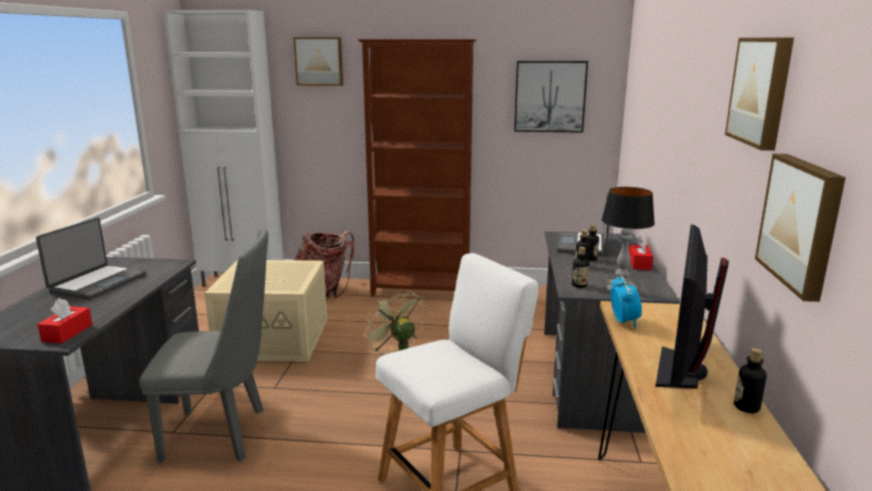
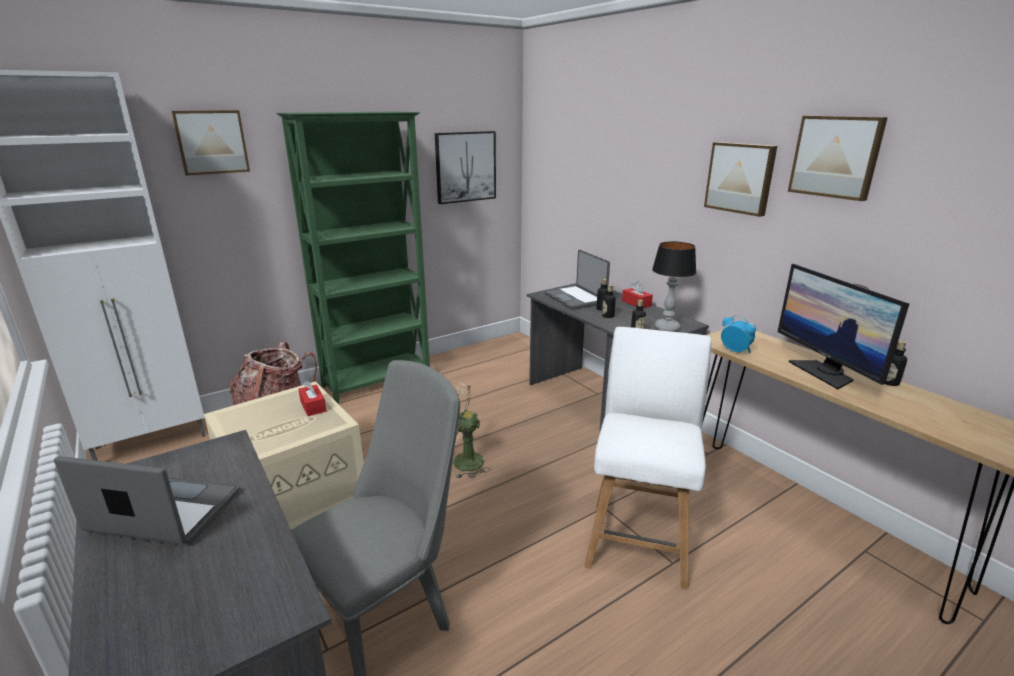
camera: 40 degrees left, 5 degrees up
(67, 333) = (274, 597): red tissue box -> red tissue box (313, 406)
(97, 283) = (163, 514): laptop -> laptop turned 60 degrees counterclockwise
(421, 290) = (378, 381): brown bookcase -> green bookcase
(802, 223) = (922, 249): picture -> picture (740, 178)

